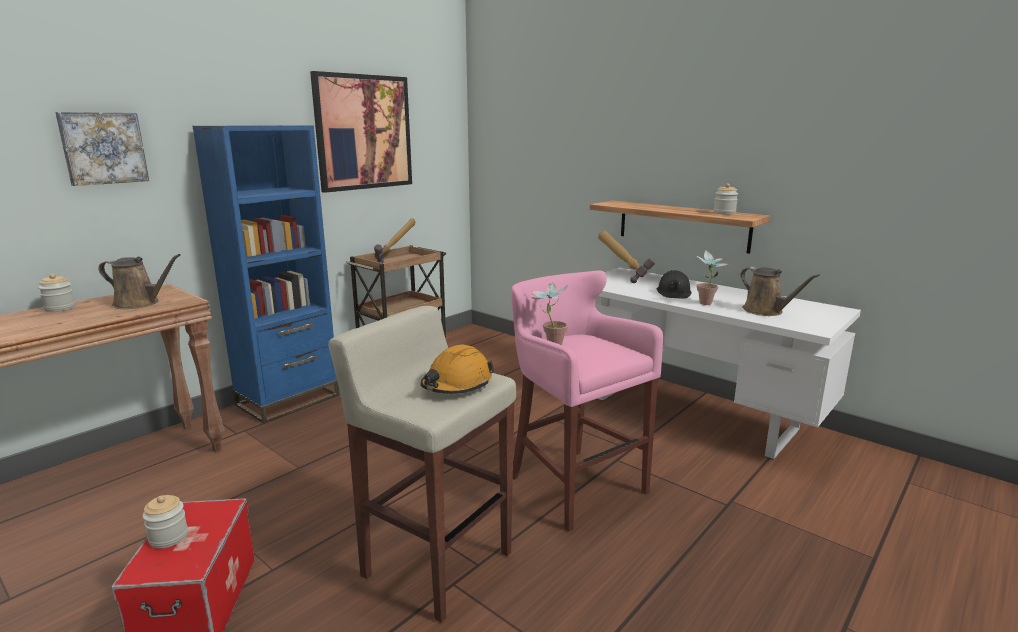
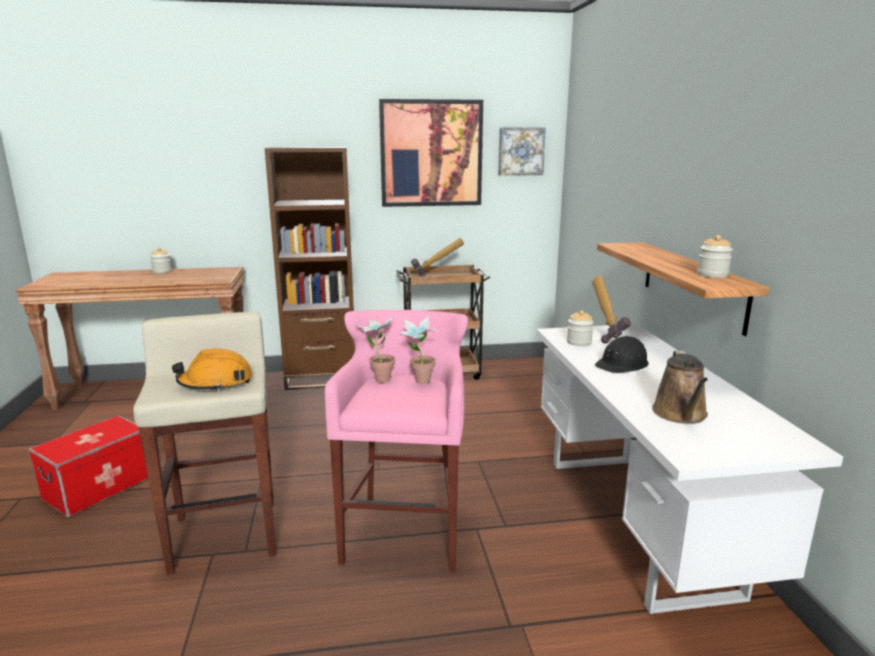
camera: 40 degrees right, 0 degrees up
(103, 148) = (207, 163): picture -> picture (520, 151)
(140, 303) = (198, 276): brown watering can -> none
(168, 537) = (84, 434): jar -> jar (579, 342)
(288, 400) = (322, 378): blue bookcase -> brown bookcase
(707, 304) = (626, 386): potted plant -> potted plant (419, 383)

